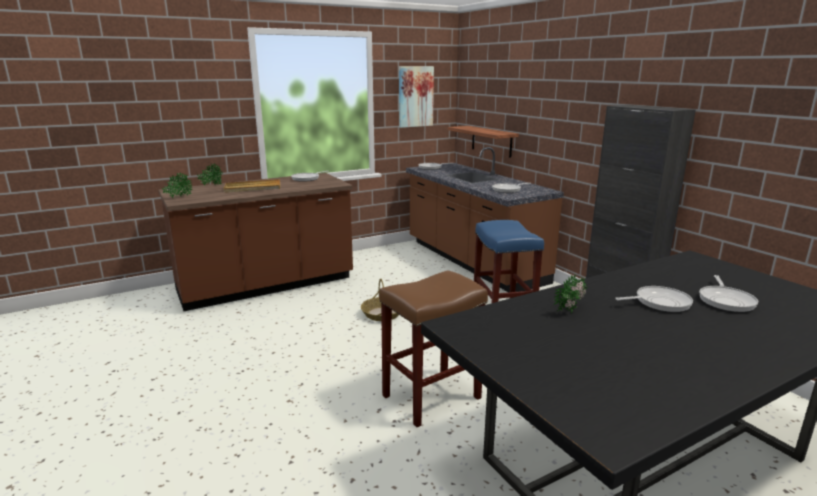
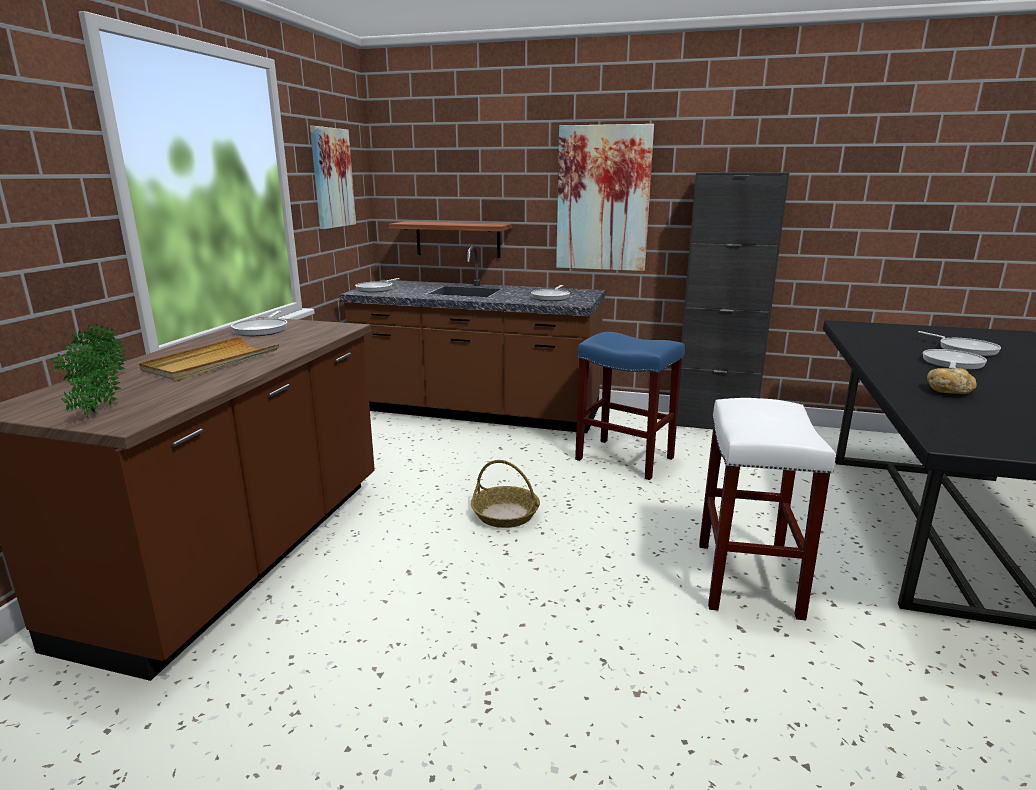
camera: 45 degrees left, 0 degrees up
(432, 396) = (746, 578): brown stool -> white stool
(570, 121) = (603, 199): none -> picture
(571, 311) = (949, 391): potted plant -> bread

